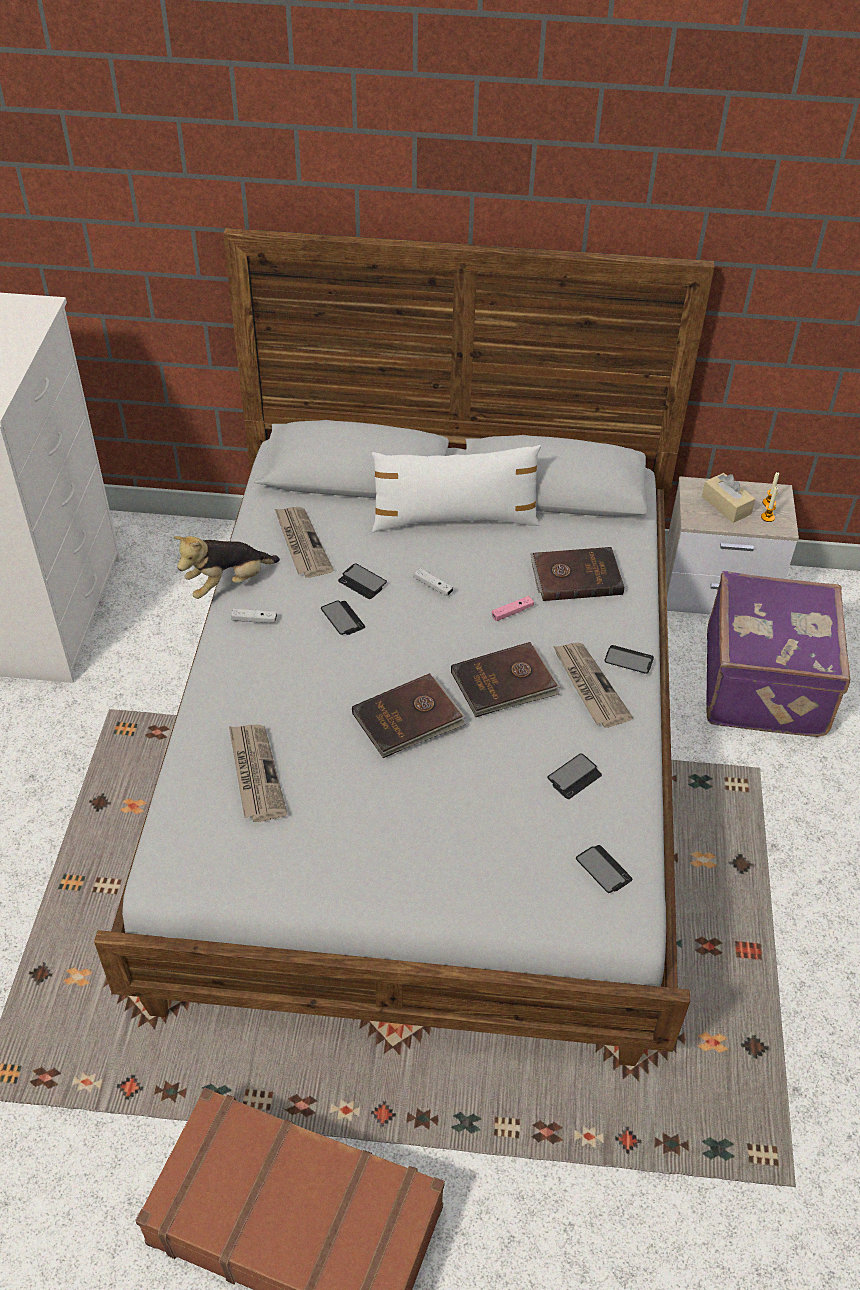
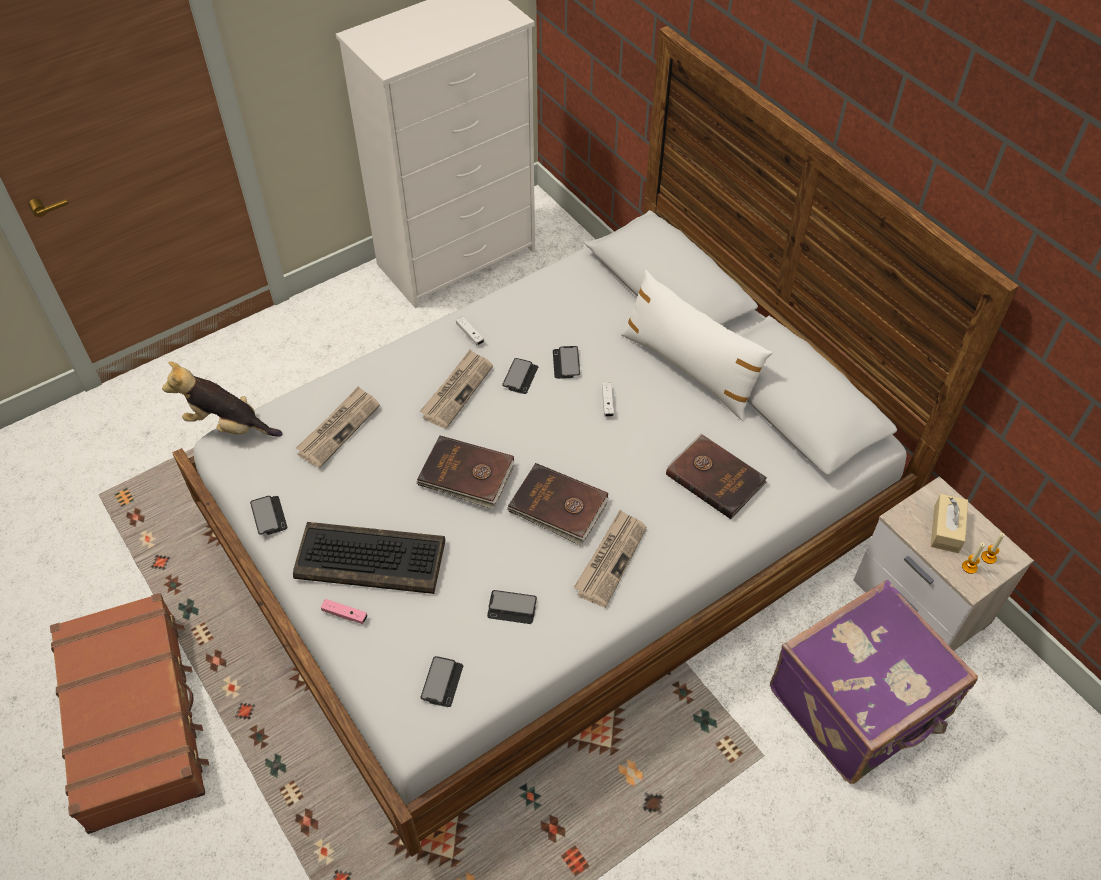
camera: 50 degrees right, 5 degrees up
(228, 583) = (487, 299): plush toy -> plush toy (228, 425)
(301, 543) = (565, 307): newspaper -> newspaper (457, 390)
(427, 840) = (372, 558): none -> keyboard
(512, 612) = (634, 464): pink game controller -> pink game controller (345, 614)
(628, 660) = (664, 567): phone -> phone (269, 516)

